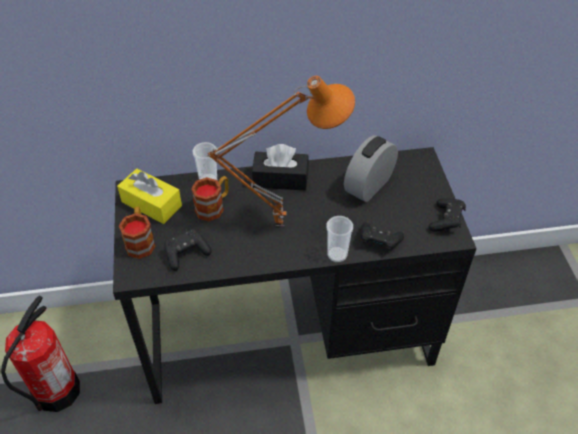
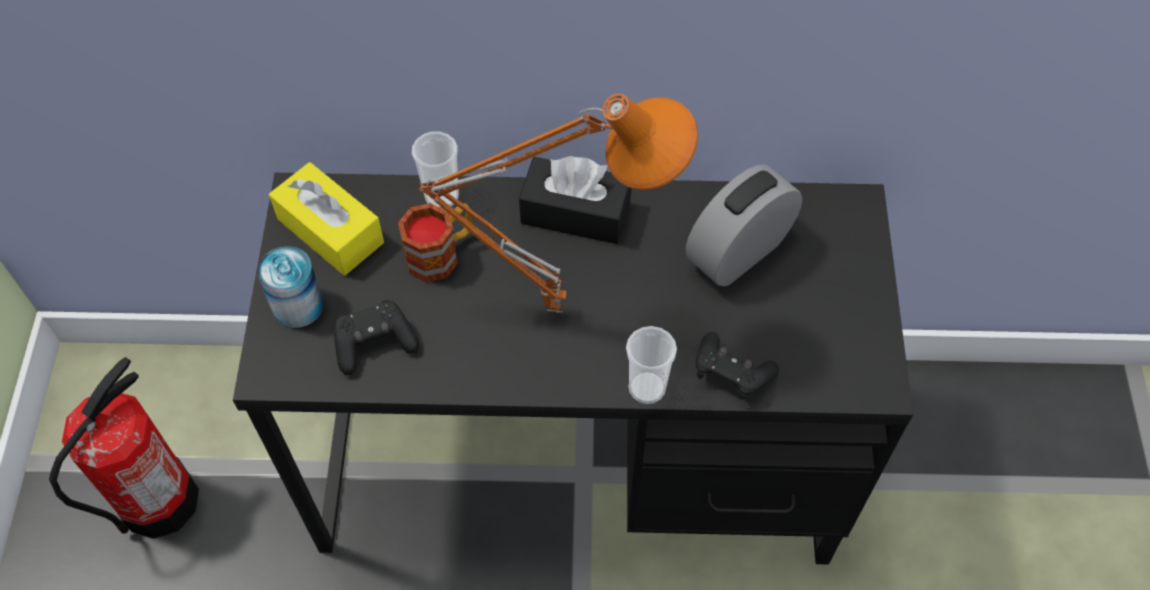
camera: 10 degrees right, 10 degrees up
(140, 241) = (297, 305): mug -> can
(446, 220) = (869, 348): black game controller -> none

